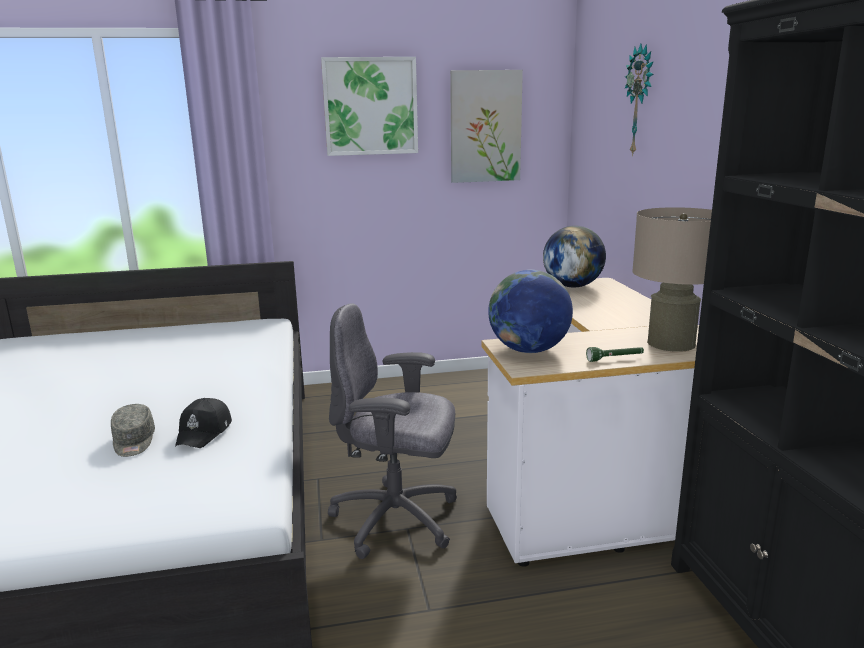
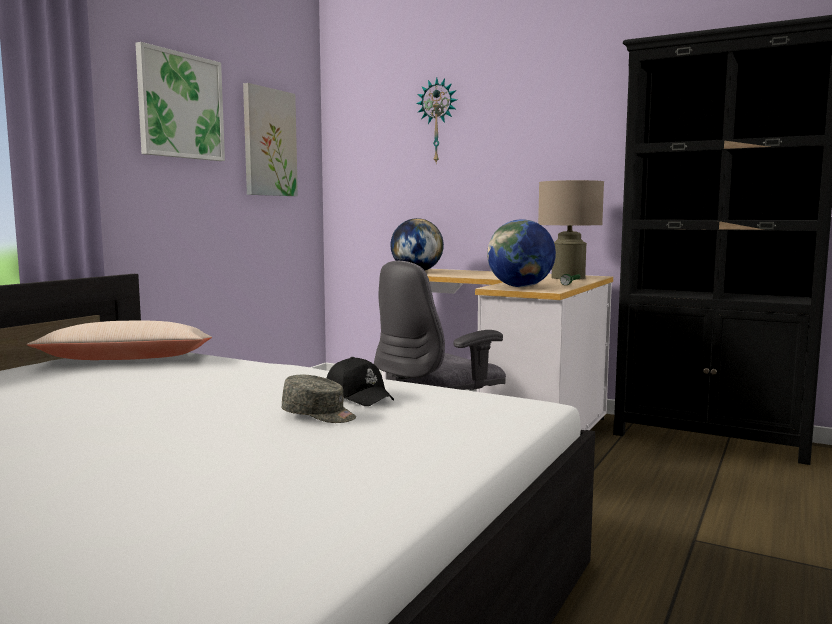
camera: 50 degrees left, 10 degrees down
(234, 335) = (127, 359): none -> beige pillow

